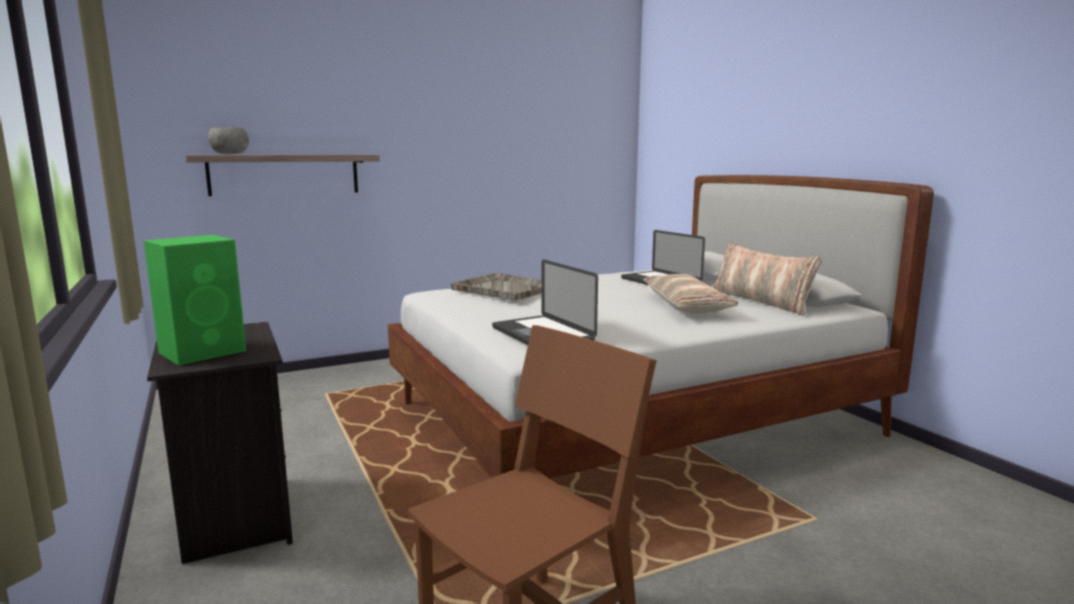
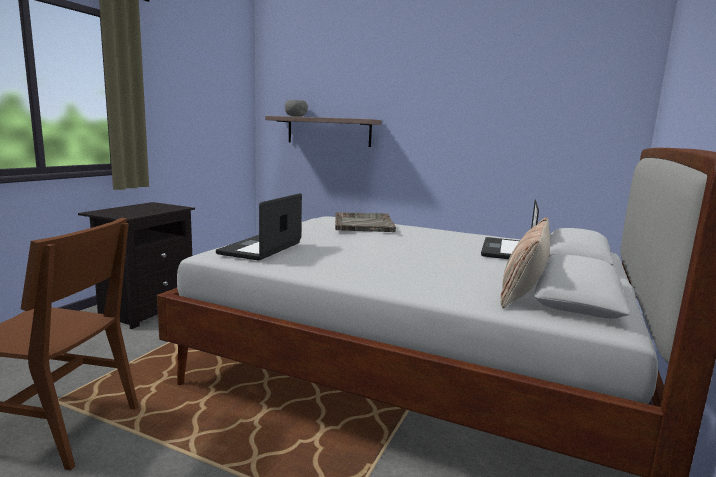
camera: 50 degrees right, 0 degrees up
(204, 351) = (126, 210): green speaker -> none
(686, 306) = (436, 267): pillow -> none

